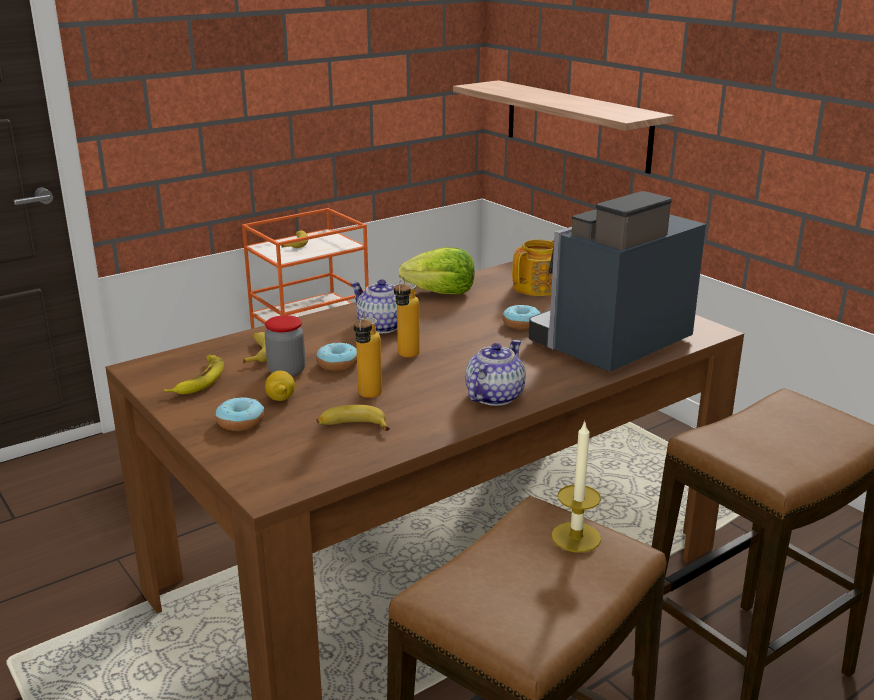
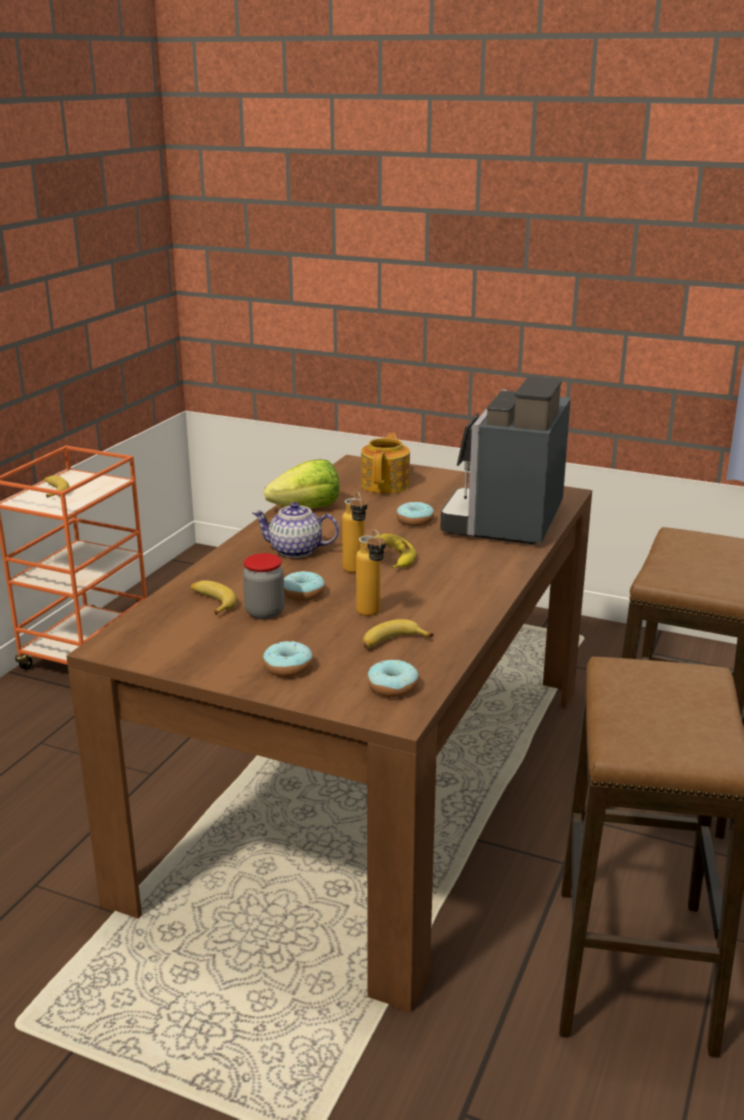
camera: 30 degrees left, 0 degrees up
(199, 379) = (189, 641): banana -> banana (394, 555)
(280, 398) = (294, 637): lemon -> none
(298, 465) = (393, 687): none -> donut
(493, 396) = (473, 587): teapot -> none
(576, 125) = (306, 321): shelf -> none
(576, 537) = (664, 675): candle -> none

